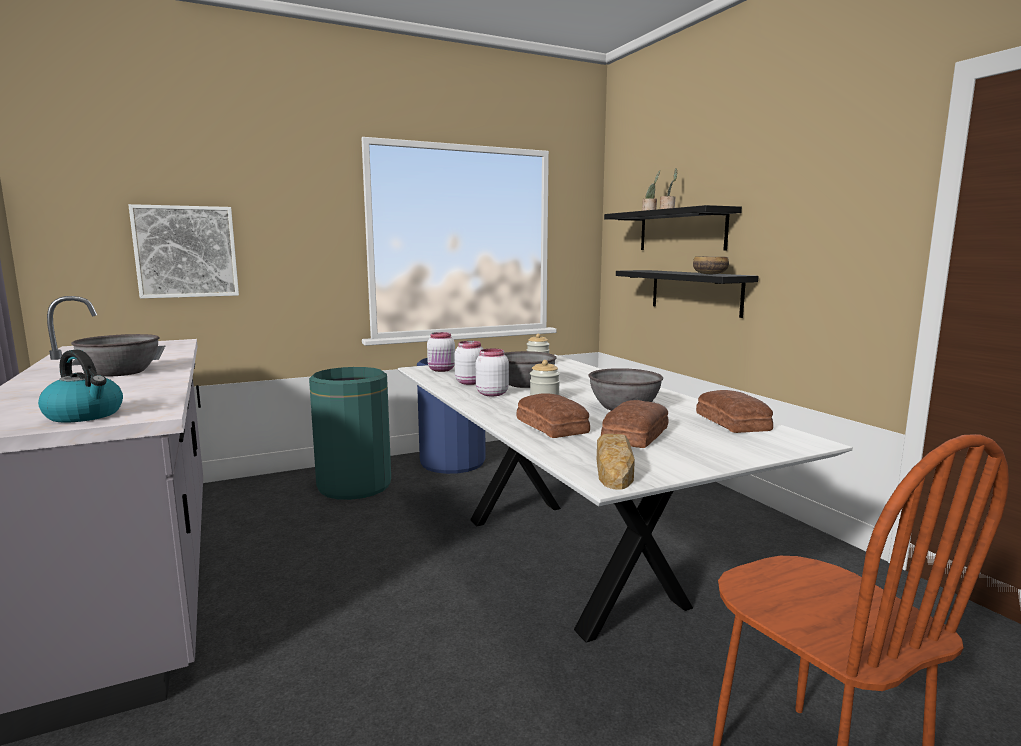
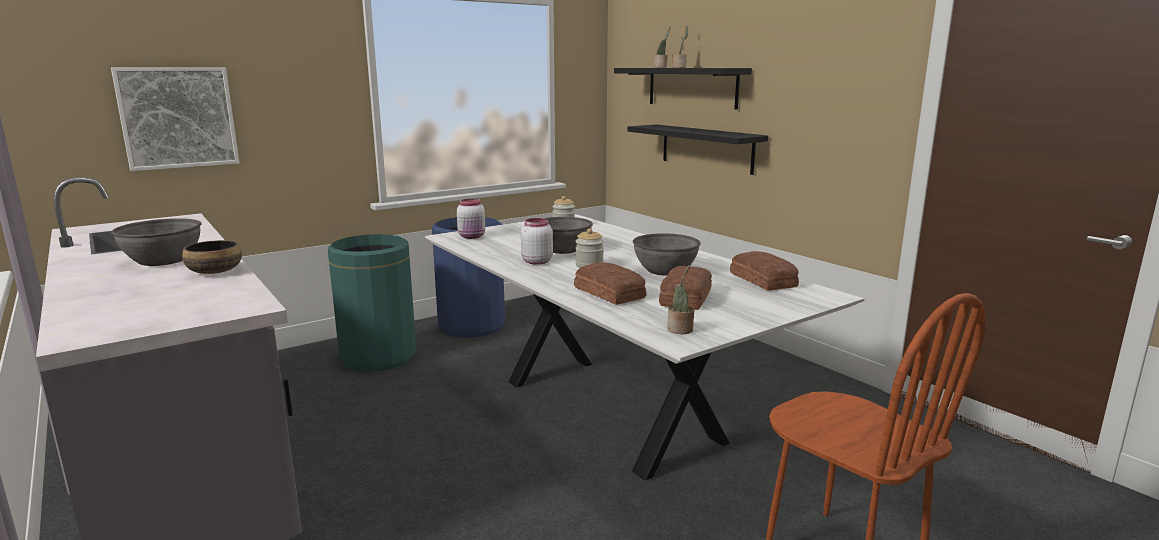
camera: 10 degrees left, 5 degrees up
(85, 415) = (183, 311): kettle -> none
(471, 382) = (509, 250): white jar -> none
(614, 468) = (680, 330): bread -> potted plant
(709, 274) = (723, 133): bowl -> bowl (214, 271)

